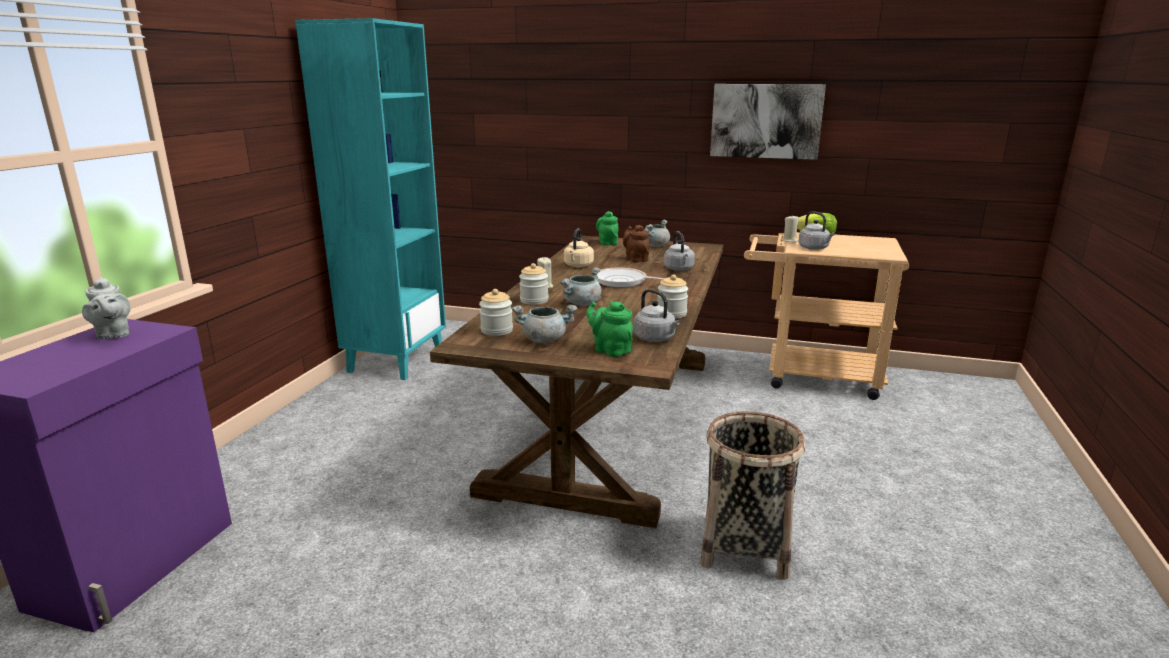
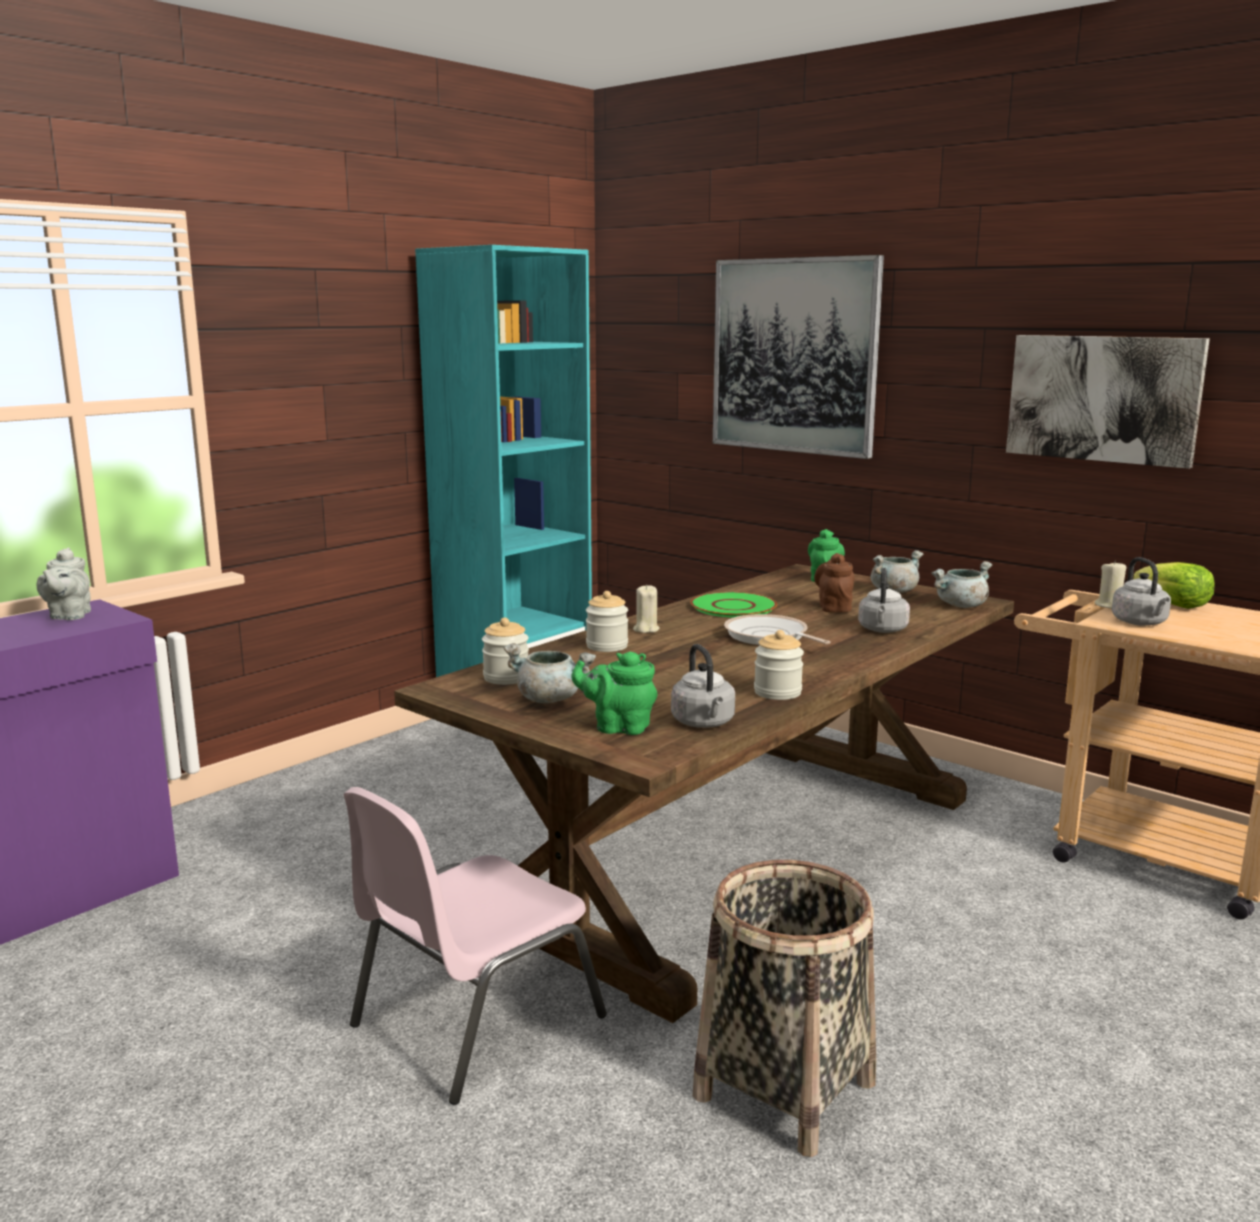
camera: 25 degrees right, 5 degrees down
(537, 562) = (472, 1021): none -> pink chair
(562, 99) = (794, 356): none -> picture
(578, 266) = (733, 607): beige kettle -> green plate
(582, 304) = (666, 660): grey cooking pot -> grey cooking pot (961, 606)
(610, 350) = (618, 727): green teapot -> green teapot turned 60 degrees counterclockwise

